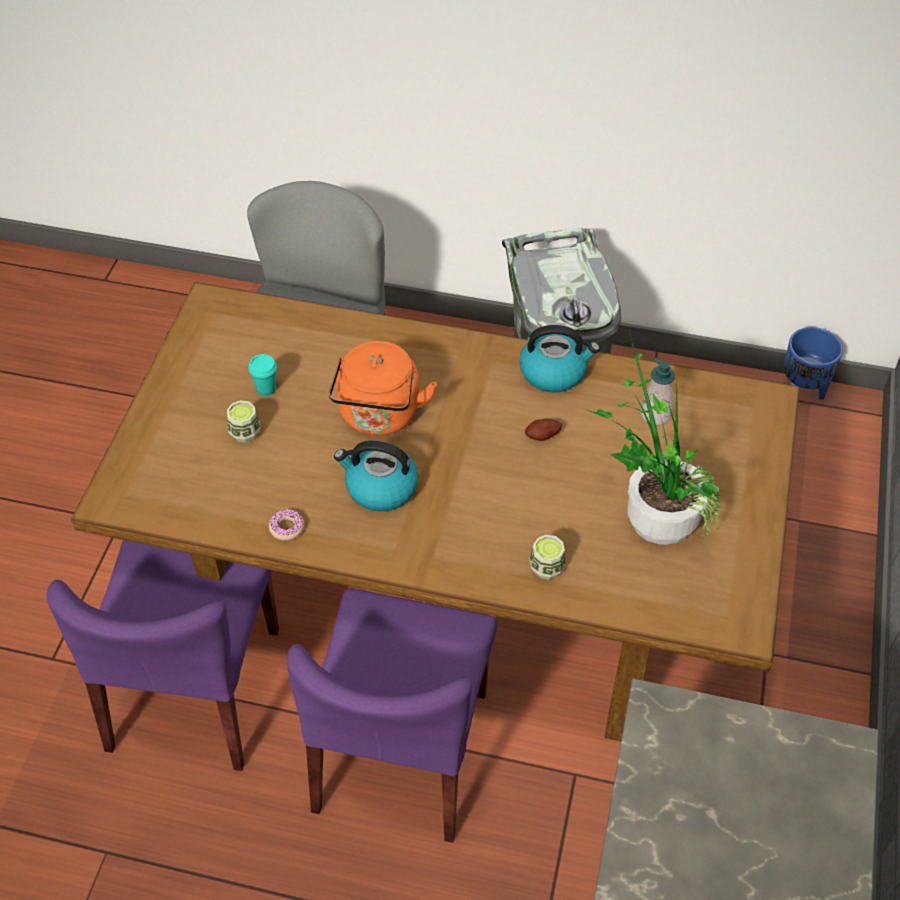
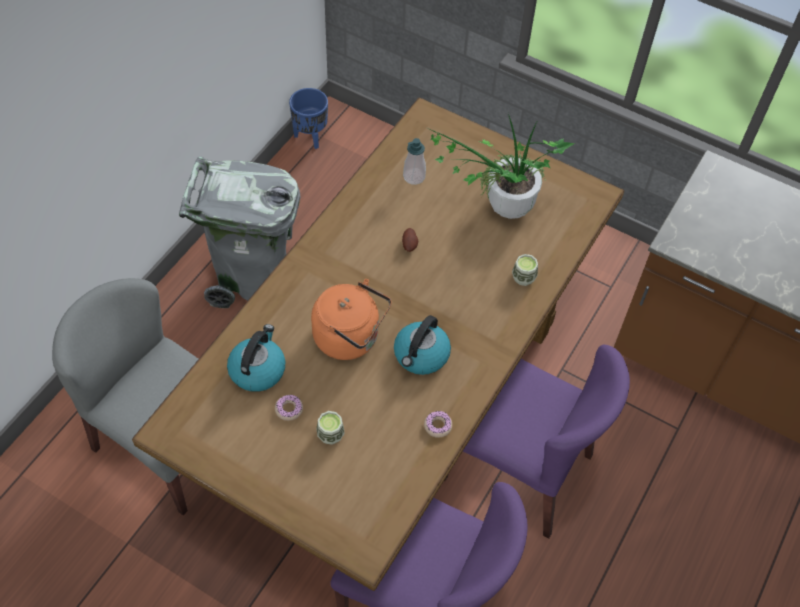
camera: 75 degrees left, 5 degrees up
(266, 389) = (289, 409): turquoise cup -> donut
(554, 372) = (351, 219): kettle -> kettle (257, 369)

